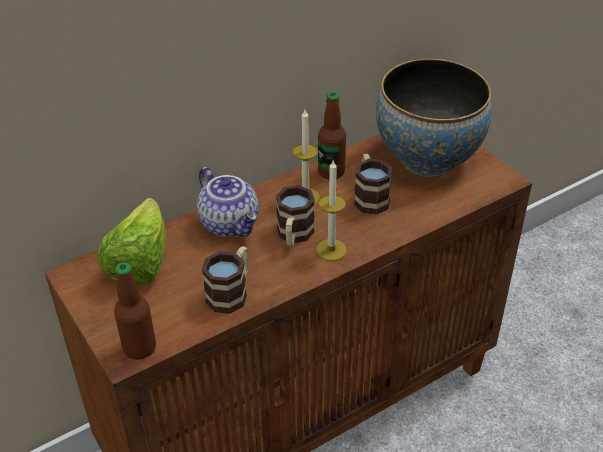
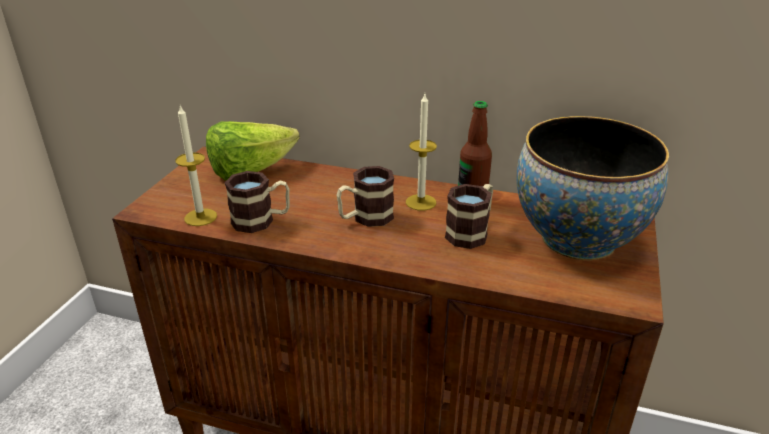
camera: 50 degrees right, 10 degrees down
(139, 348) = (159, 211): bottle -> none
(231, 224) = (340, 186): teapot -> none
(331, 250) = (373, 243): candle -> candle (200, 217)

